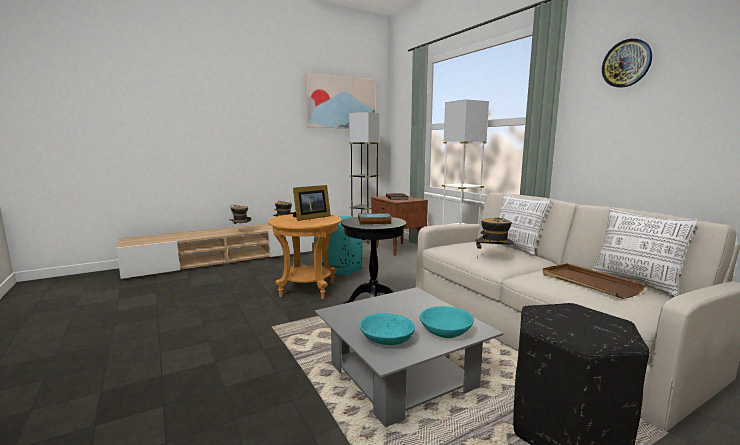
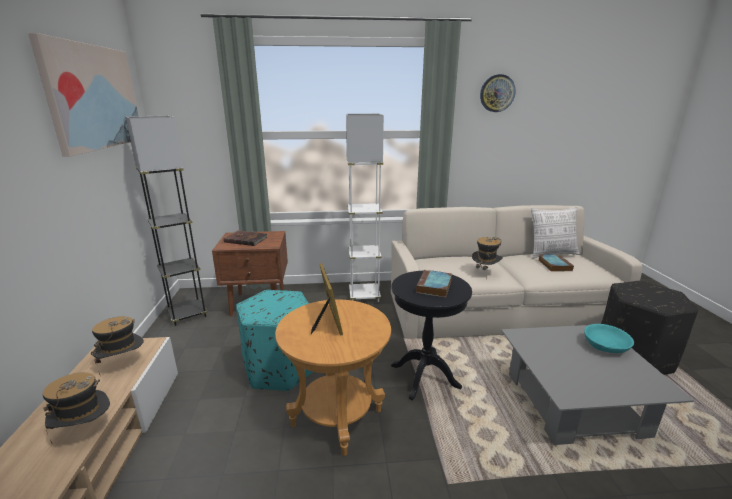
camera: 65 degrees left, 10 degrees up
(386, 339) = (627, 379): turquoise bowl -> none
(515, 248) = (454, 256): pillow -> none
(588, 283) = (554, 265): brown tray -> book

